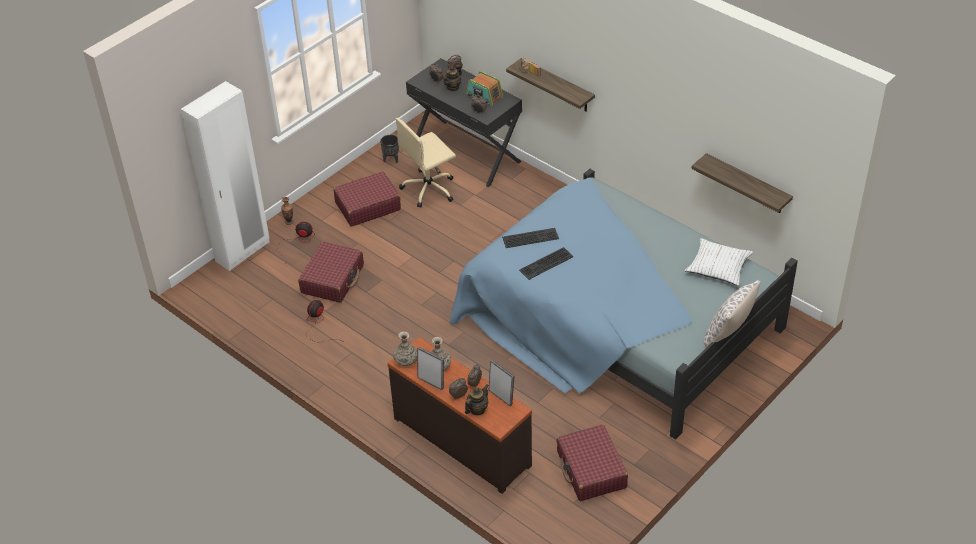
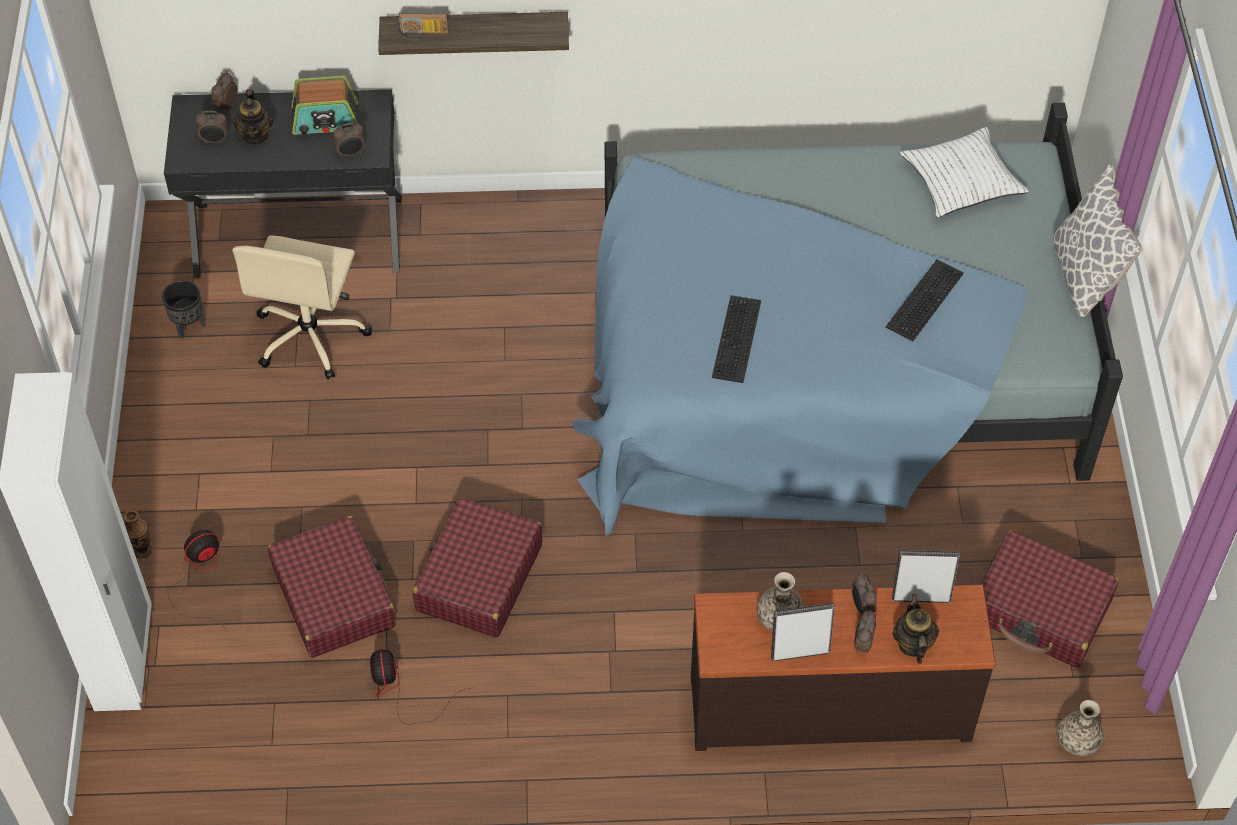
camera: 45 degrees left, 10 degrees up
(367, 206) = (244, 433): red suitcase -> red suitcase (478, 578)
(406, 360) = (723, 647): vase -> vase (1077, 740)
(530, 237) = (665, 312): keyboard -> keyboard (923, 298)
(747, 184) = (918, 26): shelf -> none

